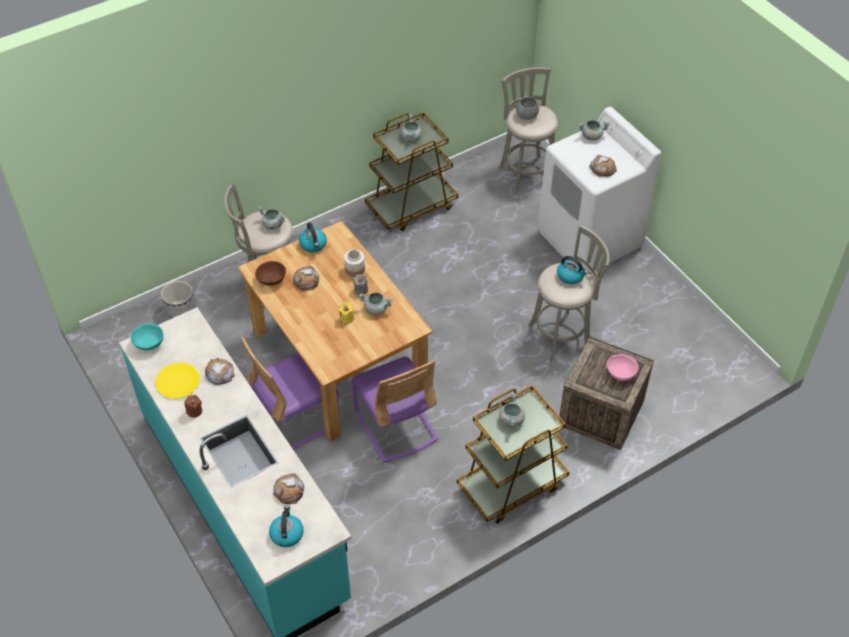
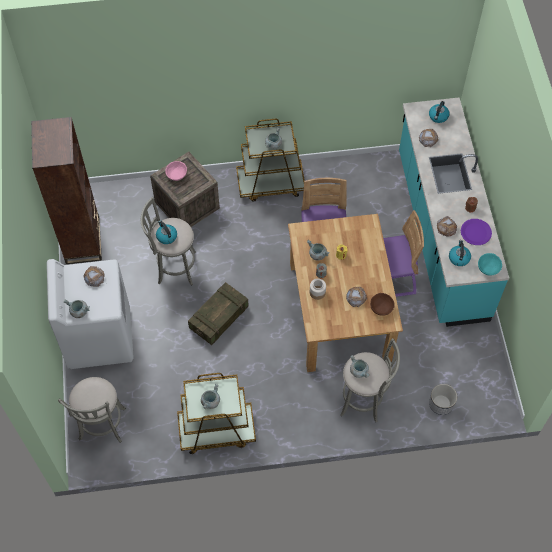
camera: 155 degrees left, 10 degrees up
(177, 381) = (476, 232): yellow plate -> purple plate
(313, 244) = (338, 327): kettle -> kettle (458, 258)
(474, 302) = (219, 318): none -> crate
(527, 116) = (95, 400): grey bowl -> none
(690, 324) = (83, 240): none -> brown bookcase

